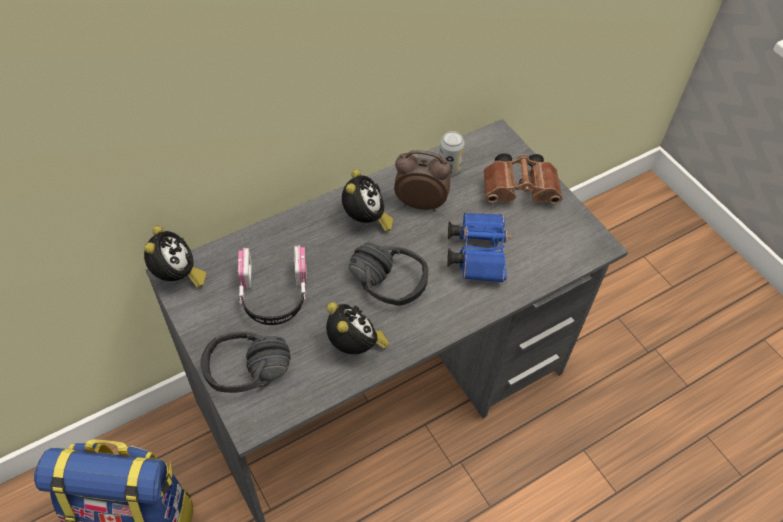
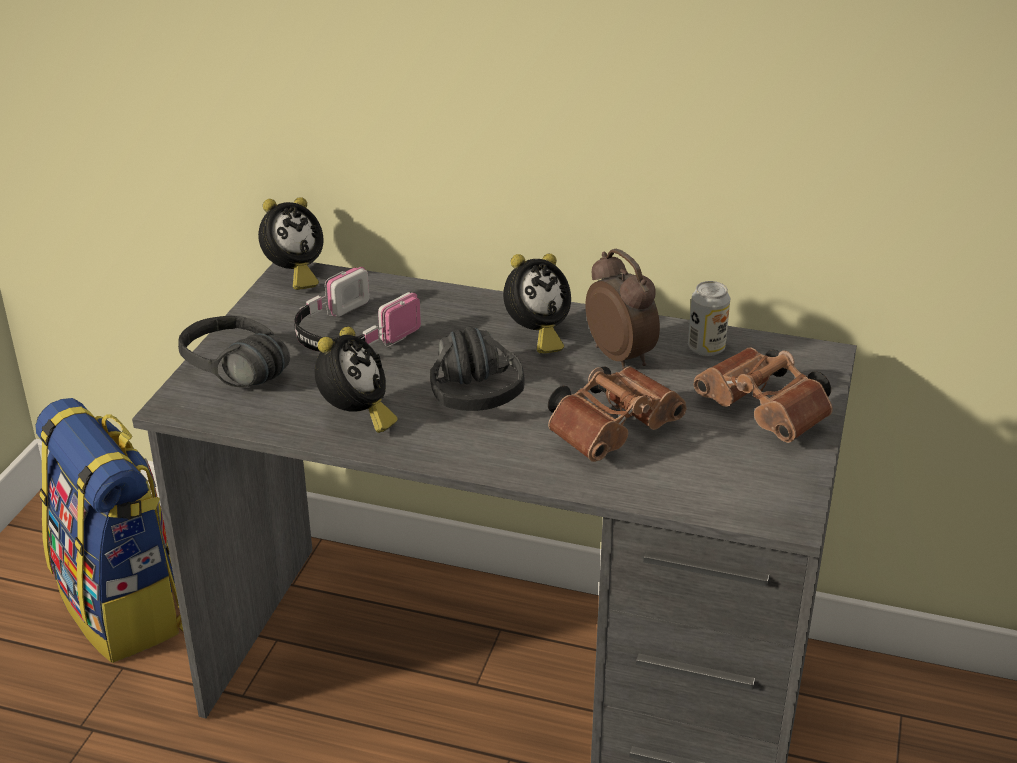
camera: 50 degrees right, 20 degrees down
(477, 253) = (614, 430): blue binoculars -> brown binoculars

